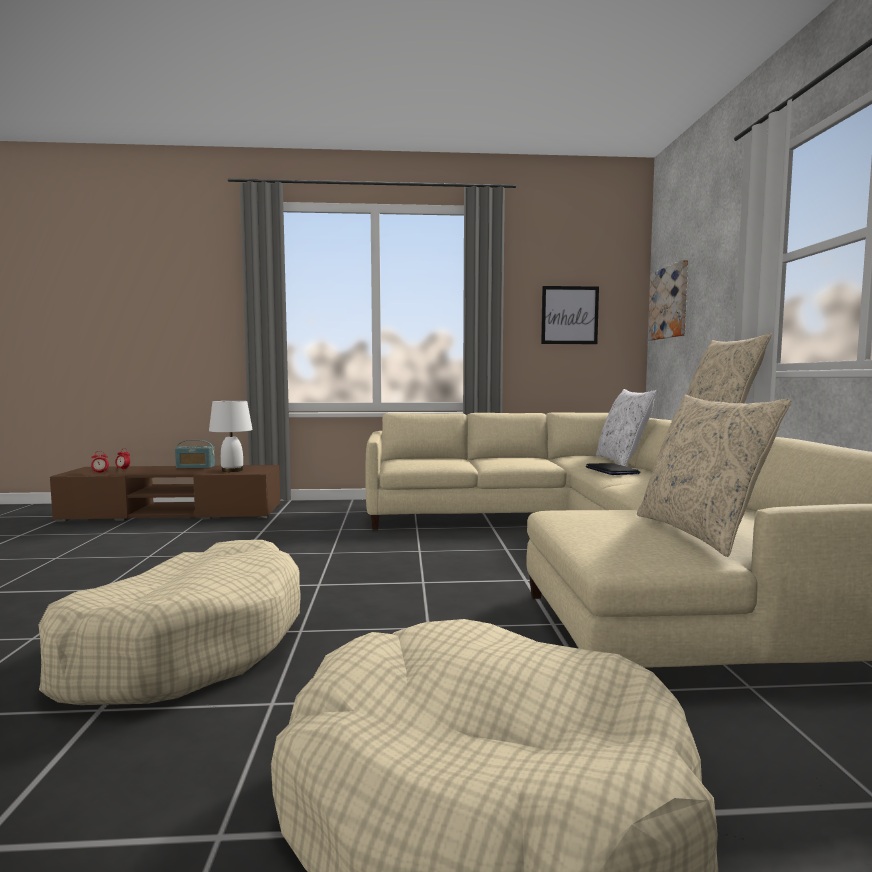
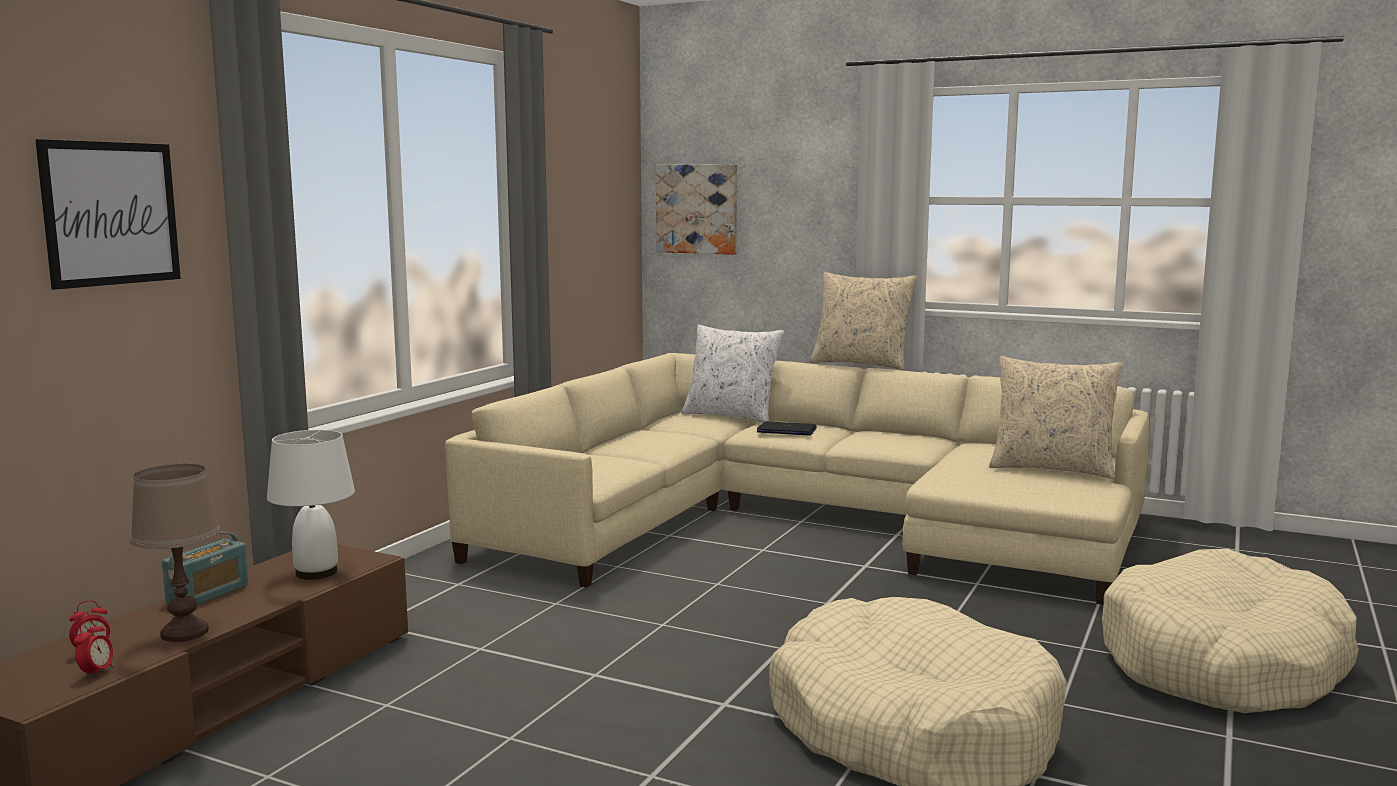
camera: 60 degrees left, 5 degrees up
(146, 472) = (184, 633): none -> brown table lamp
(569, 315) = (586, 220): picture -> picture (111, 213)

